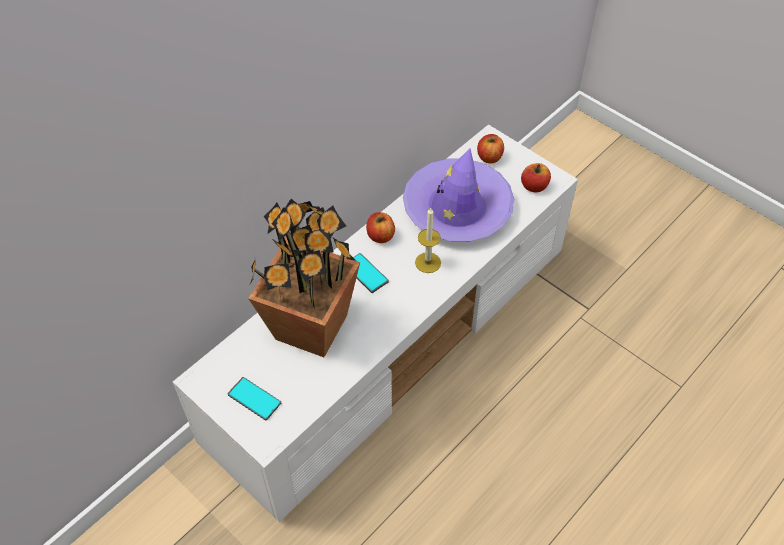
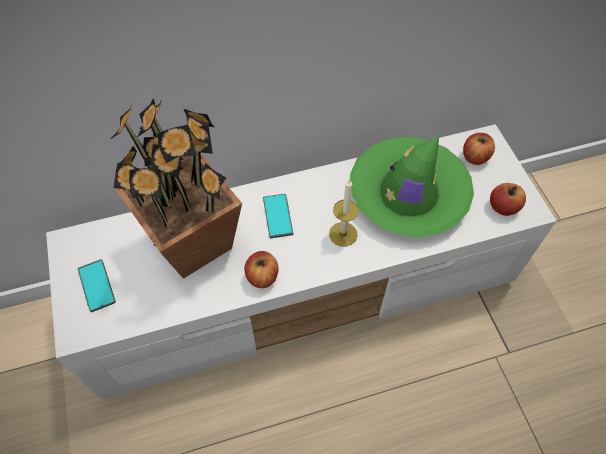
camera: 30 degrees right, 5 degrees up
(380, 236) = (316, 186): apple -> apple (262, 276)
(457, 209) = (408, 194): purple hat -> green hat

